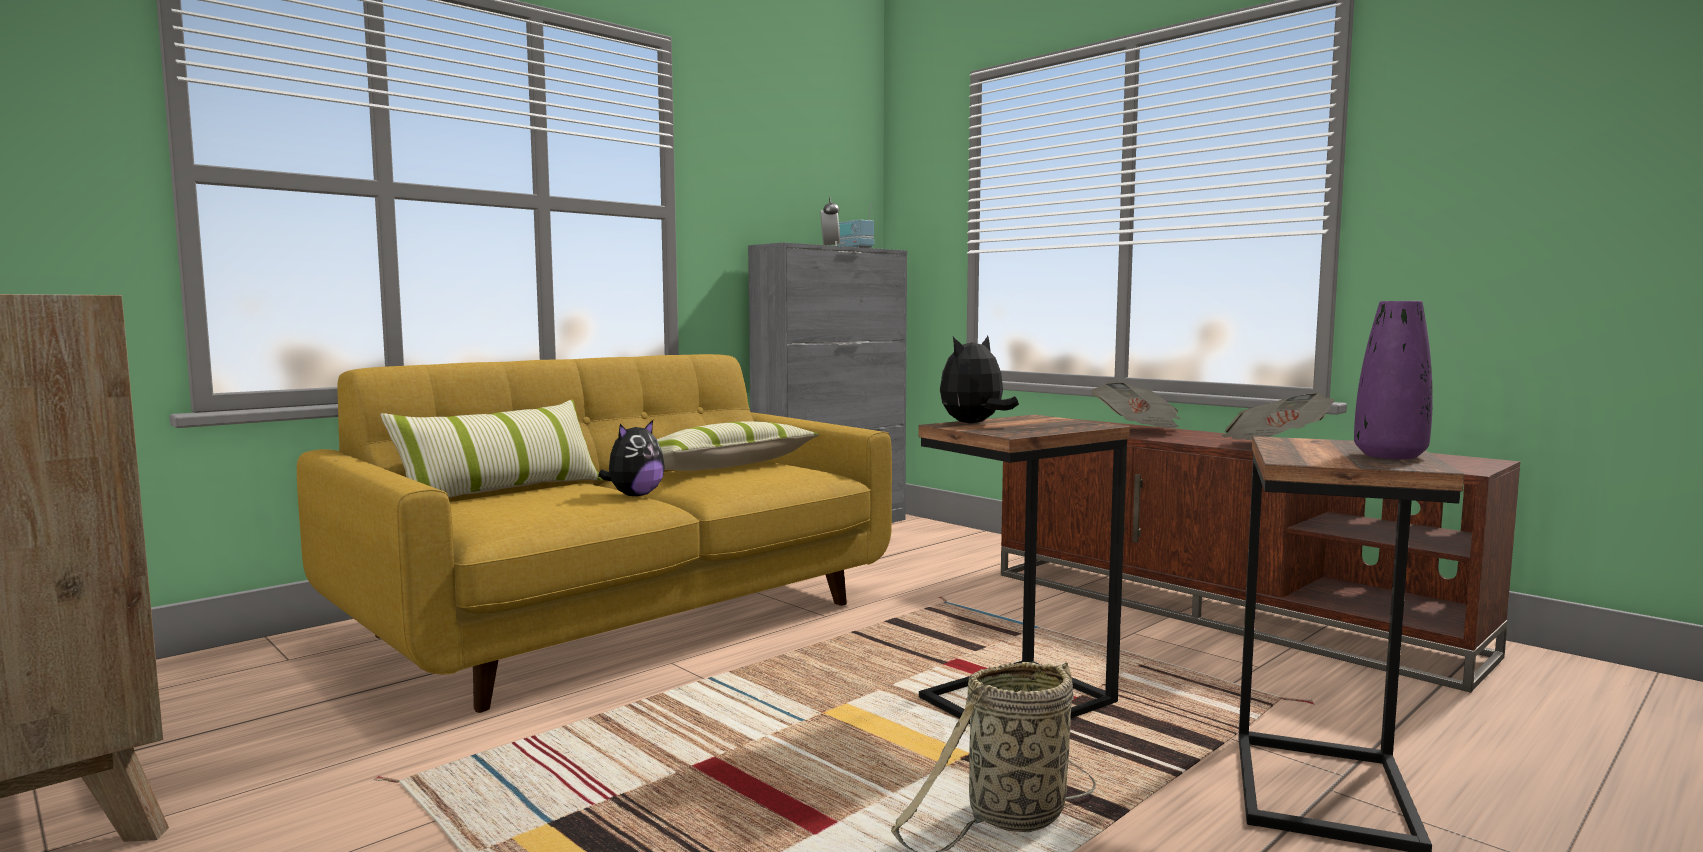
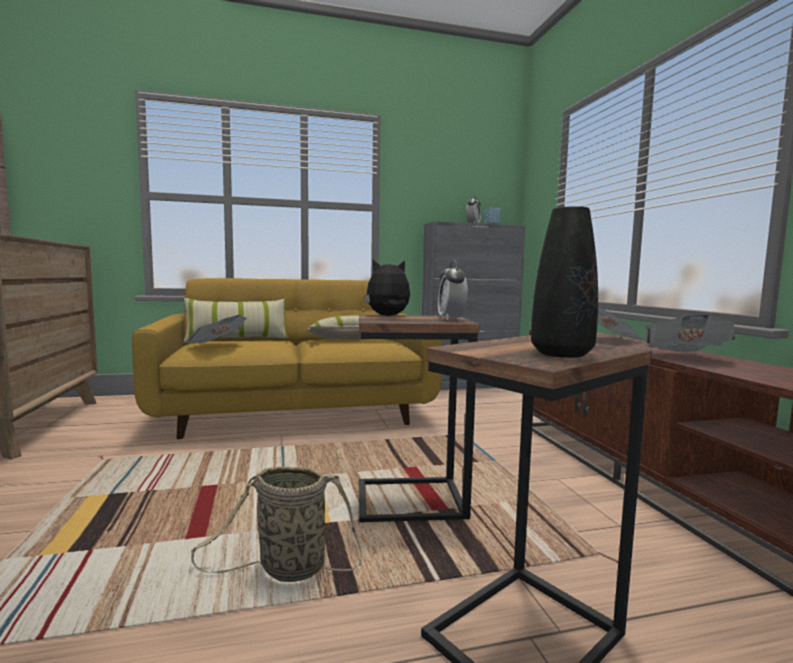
camera: 30 degrees right, 0 degrees up
(520, 508) = (217, 346): none -> newspaper
(634, 495) = (279, 346): plush toy -> none
(1066, 421) = (451, 319): none -> alarm clock
(1390, 456) = (561, 354): purple vase -> black vase

